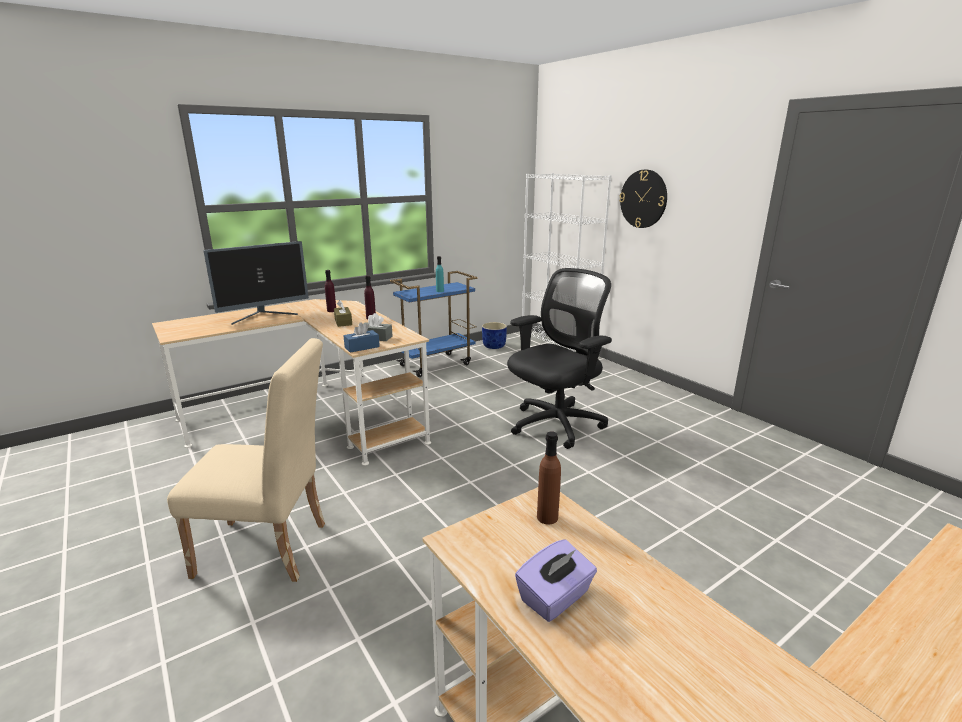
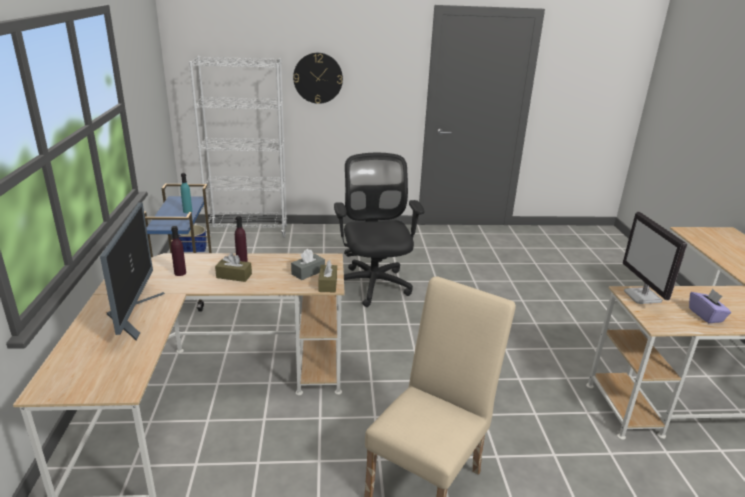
camera: 60 degrees left, 5 degrees up
(362, 347) = (328, 284): blue tissue box -> brown tissue box
(547, 517) = (643, 297): brown bottle -> monitor

